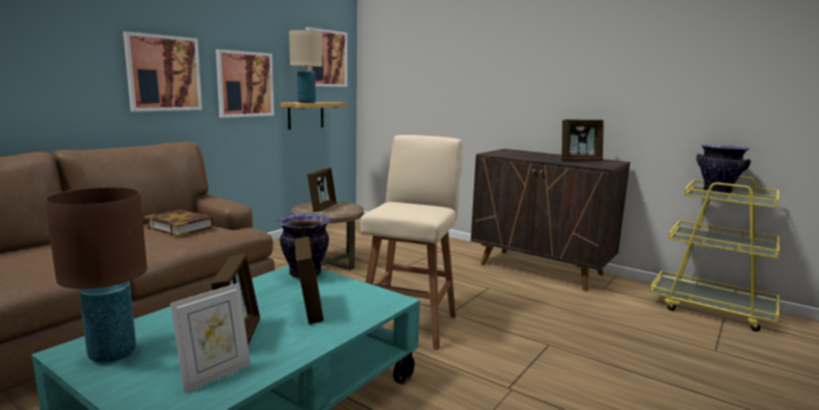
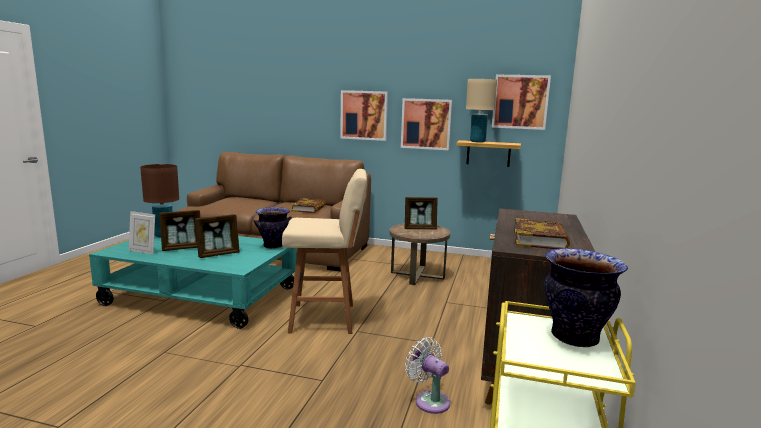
camera: 70 degrees right, 0 degrees up
(580, 160) = (540, 239): picture frame -> book
(583, 307) = (429, 400): none -> white fan

